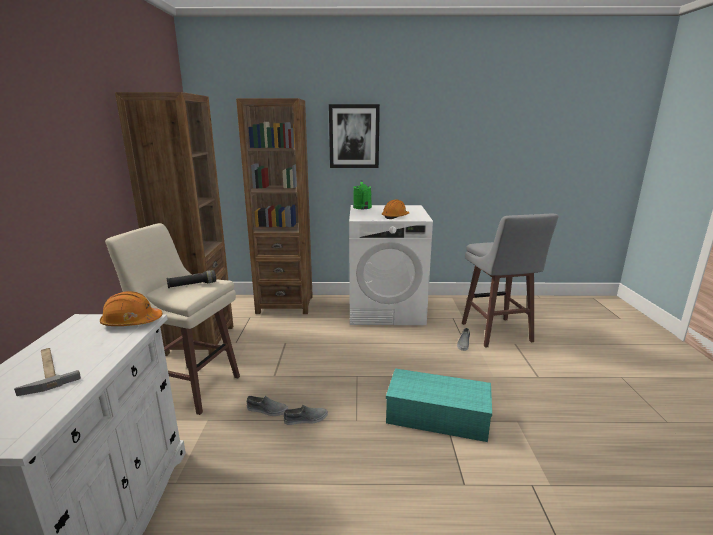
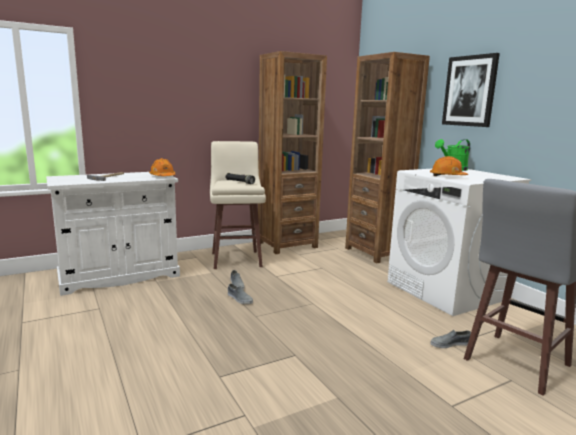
camera: 60 degrees right, 5 degrees down
(439, 416) = (299, 350): turquoise storage box -> none

